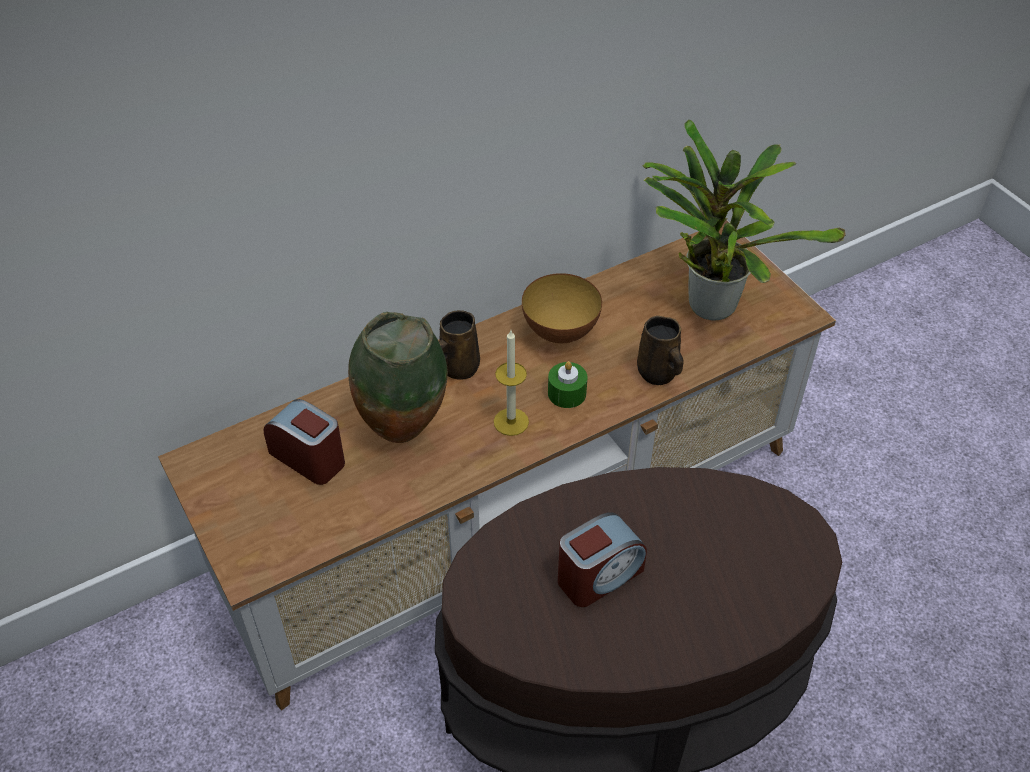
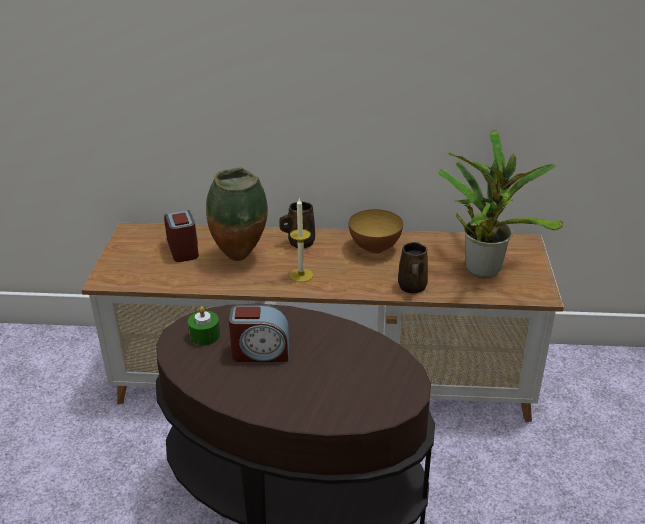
camera: 35 degrees right, 15 degrees down
(567, 393) = (347, 275): green candle -> green candle (205, 335)

